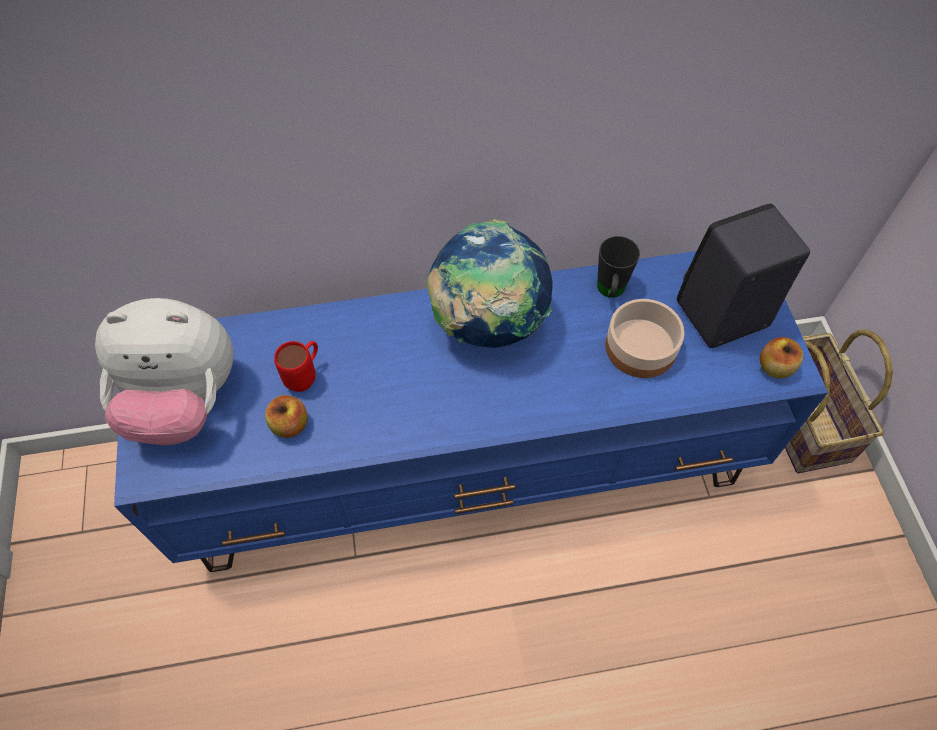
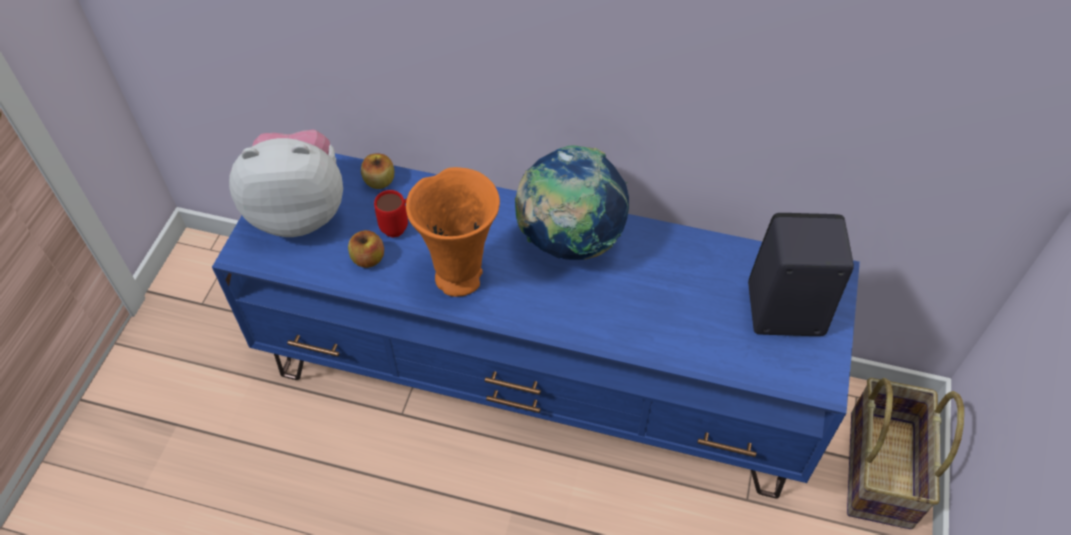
camera: 25 degrees right, 5 degrees down
(184, 402) = (299, 211): plush toy -> plush toy turned 150 degrees clockwise
(398, 404) = (461, 275): none -> orange vase
(610, 293) = (691, 254): black mug -> none
(639, 348) = (691, 309): bowl -> none
(774, 367) = (807, 372): apple -> apple (379, 181)

